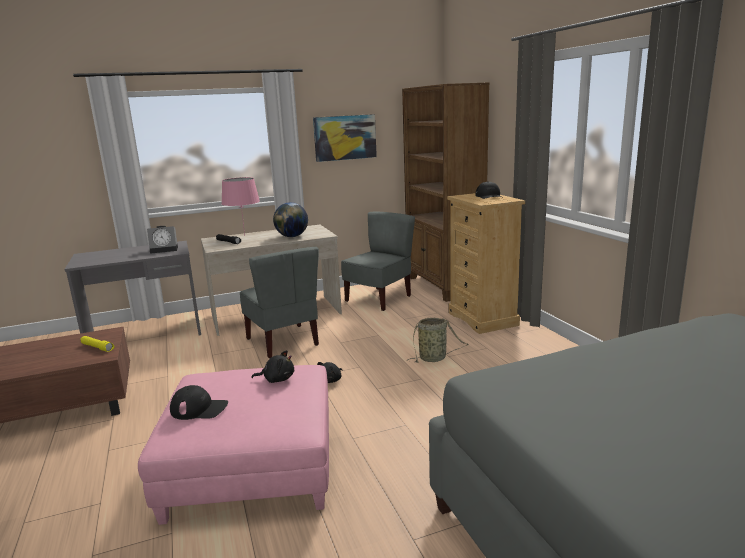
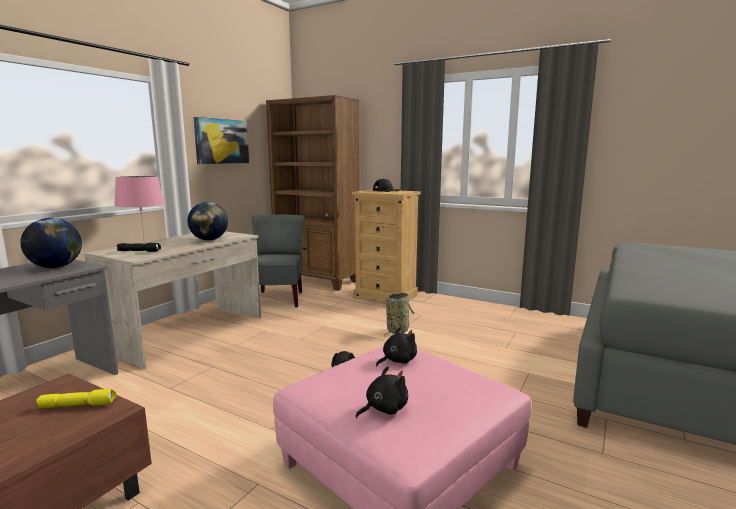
camera: 40 degrees left, 5 degrees down
(165, 249) = (56, 267): alarm clock -> globe
(199, 408) = (384, 409): black cap -> black plush toy
(283, 342) = (240, 353): grey chair -> none

